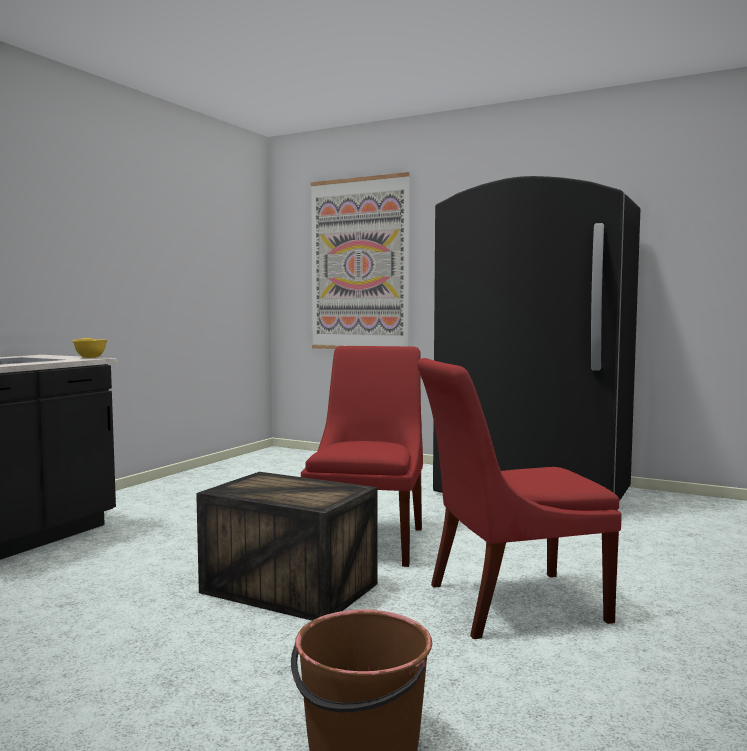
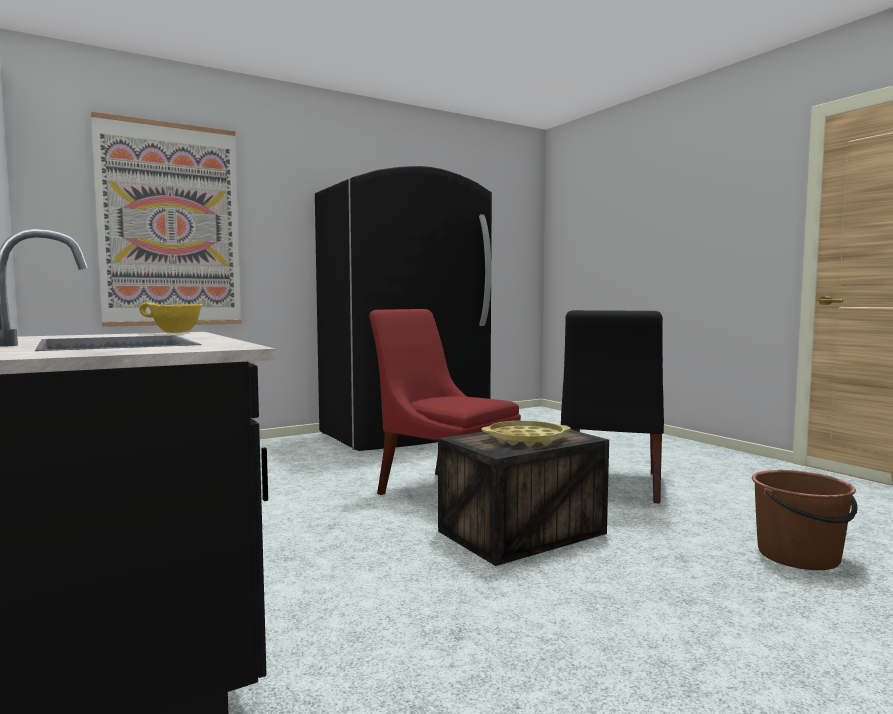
camera: 60 degrees left, 0 degrees up
(283, 490) = (526, 439): none -> yellow tray
(508, 603) = (609, 485): red chair -> black chair

